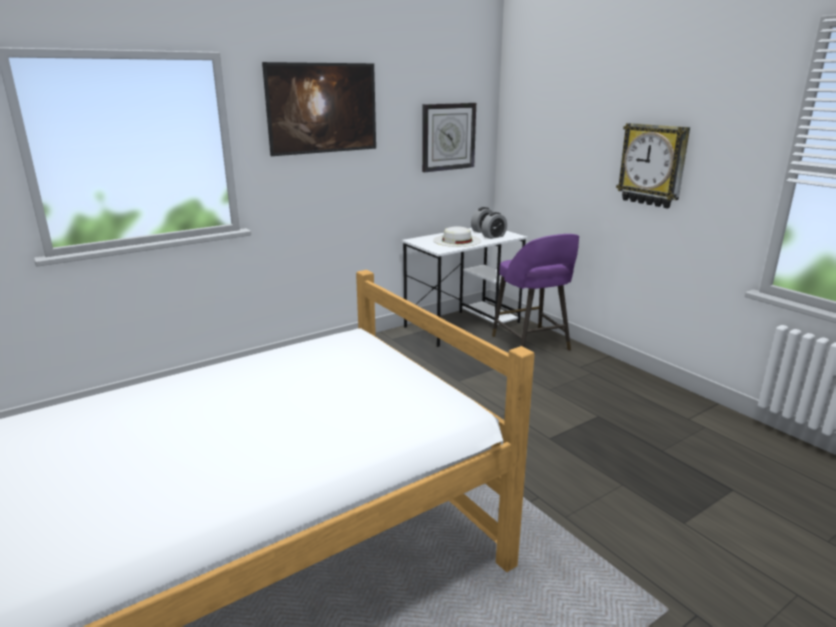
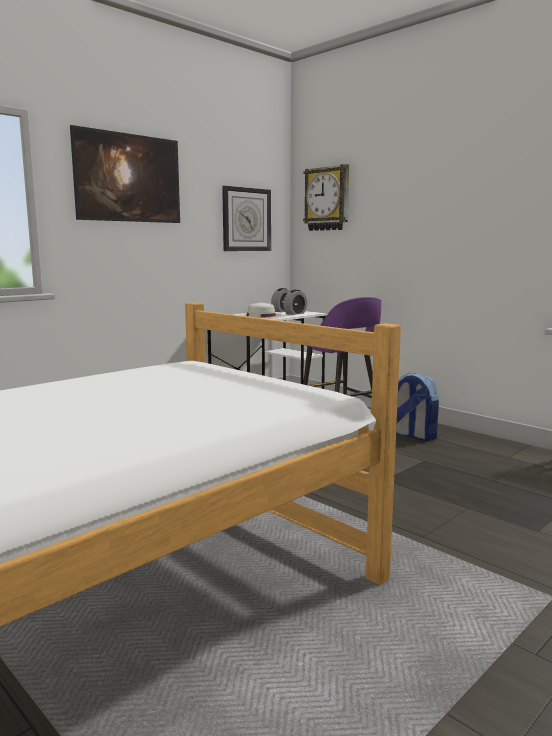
camera: 10 degrees left, 10 degrees down
(596, 380) = (412, 435): none -> backpack
(653, 165) = (444, 228): wall clock -> wall clock (327, 199)

